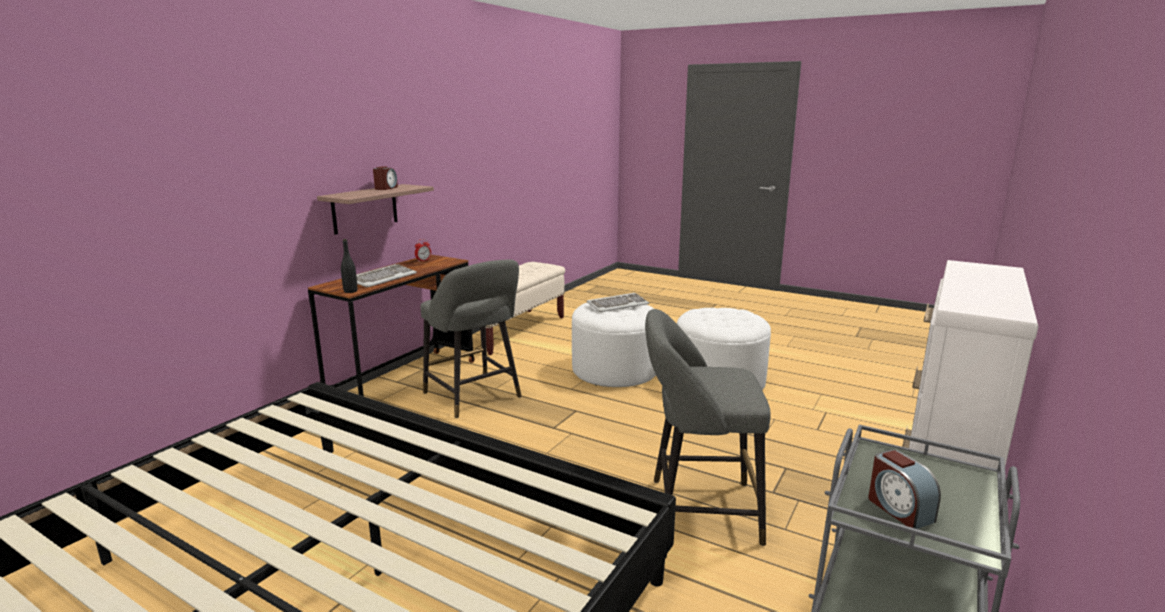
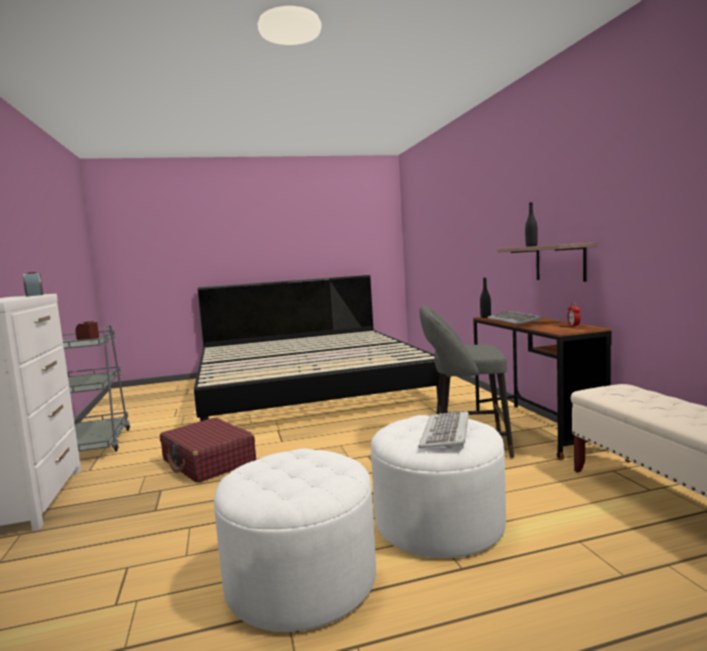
camera: 135 degrees right, 10 degrees down
(359, 193) = (531, 246): none -> black bottle
(386, 188) = (557, 244): alarm clock -> alarm clock (34, 295)
(697, 510) = (208, 462): grey stool -> red suitcase

